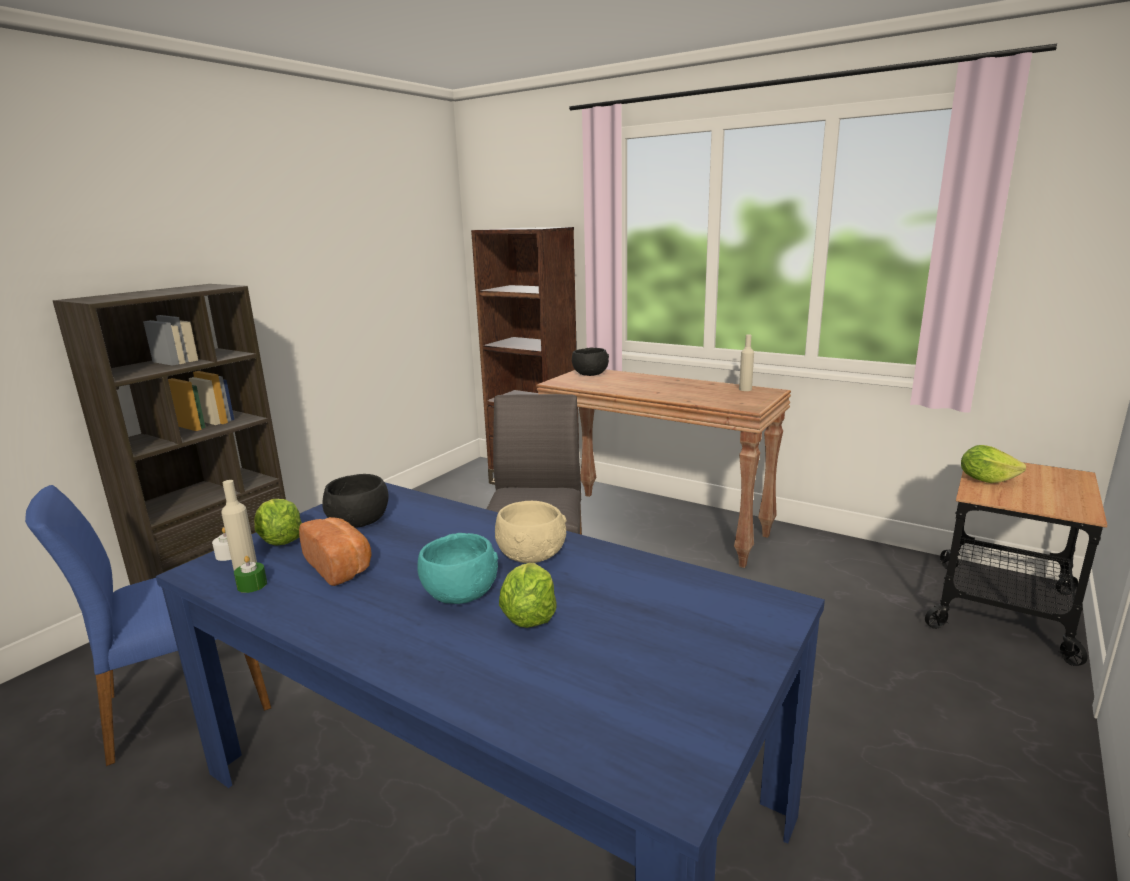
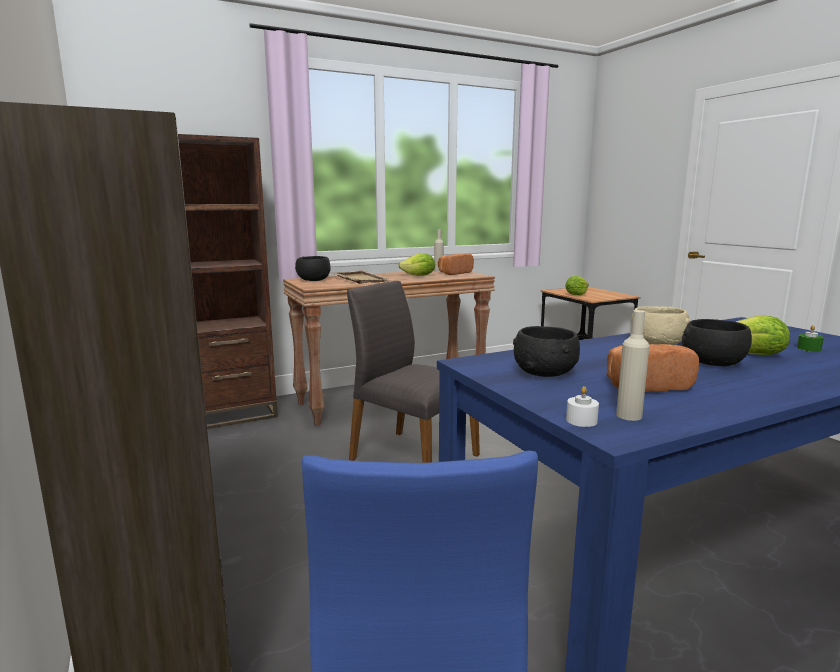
camera: 60 degrees left, 5 degrees down
(252, 585) = (668, 415): green candle -> green candle (808, 349)
(280, 541) = (564, 400): lettuce -> lettuce (419, 276)
(459, 593) = (712, 363): turquoise bowl -> black bowl
(625, 382) = (360, 279): none -> beige tray
(741, 397) = (453, 273): none -> bread

